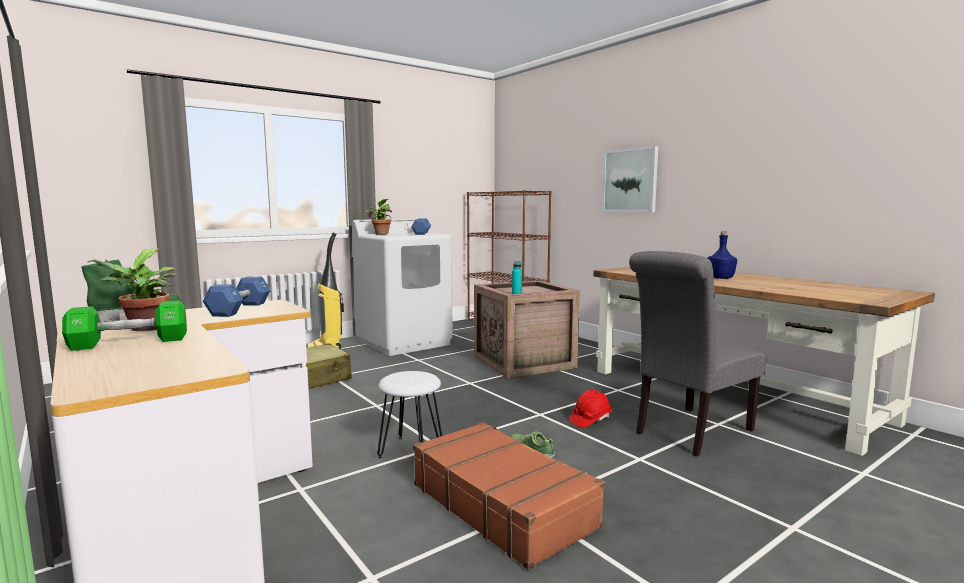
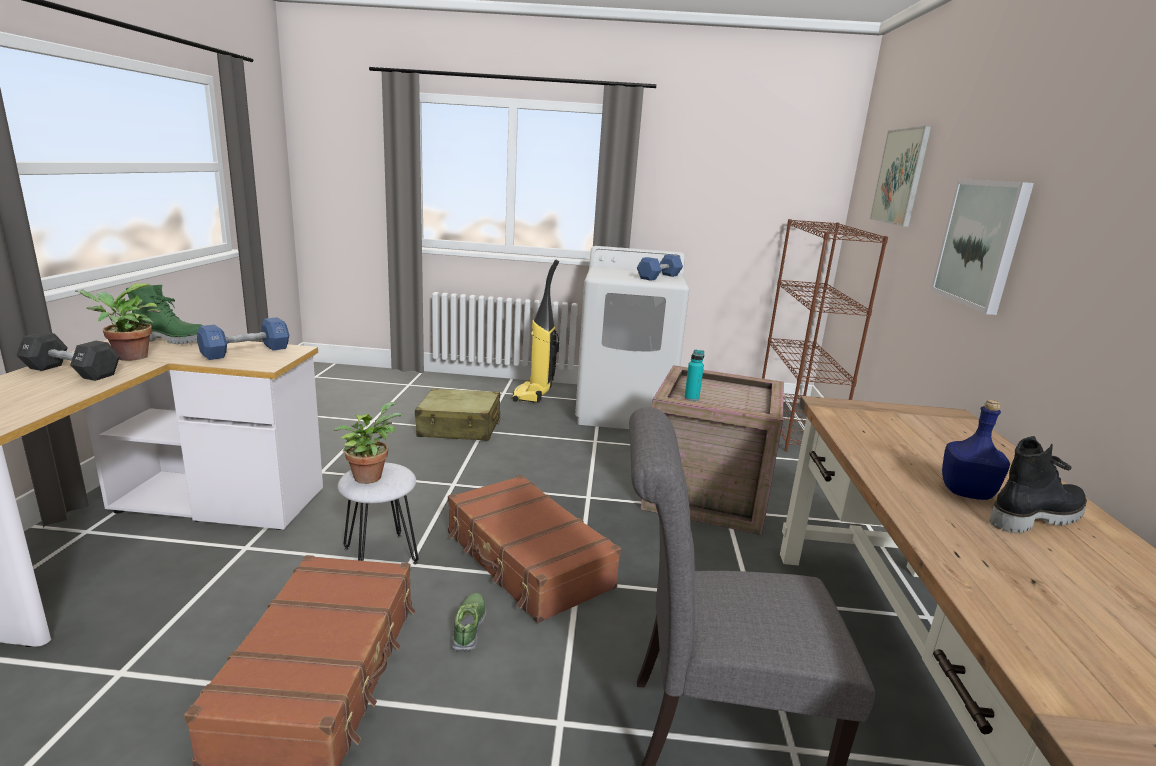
camera: 40 degrees right, 10 degrees up
(130, 342) = (72, 372): green dumbbell -> black dumbbell
(381, 234) = (611, 269): potted plant -> potted plant (369, 475)
(498, 417) = (526, 560): none -> brown suitcase
(546, 157) = (900, 176): none -> picture
(590, 420) = (619, 624): red hard hat -> none
(750, 278) = (1033, 517): none -> black boot

